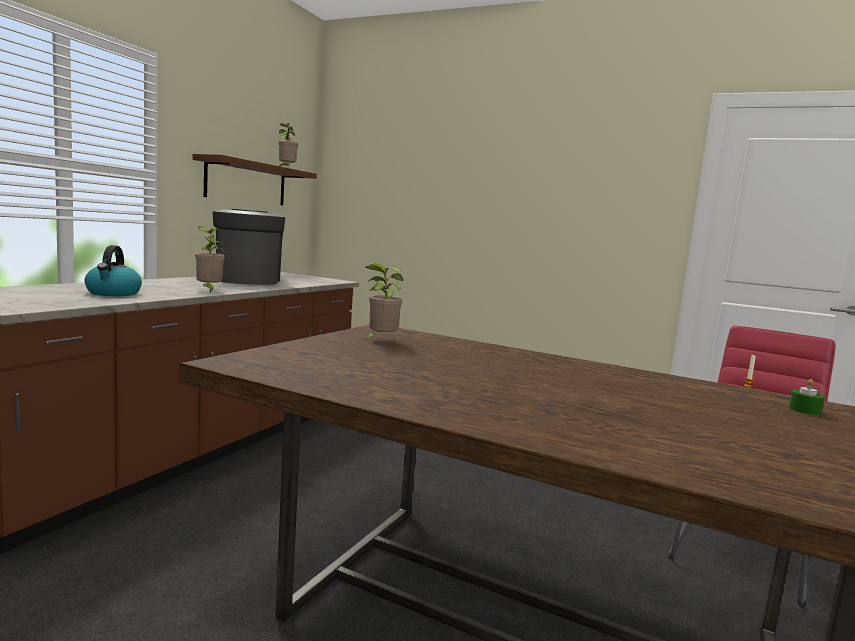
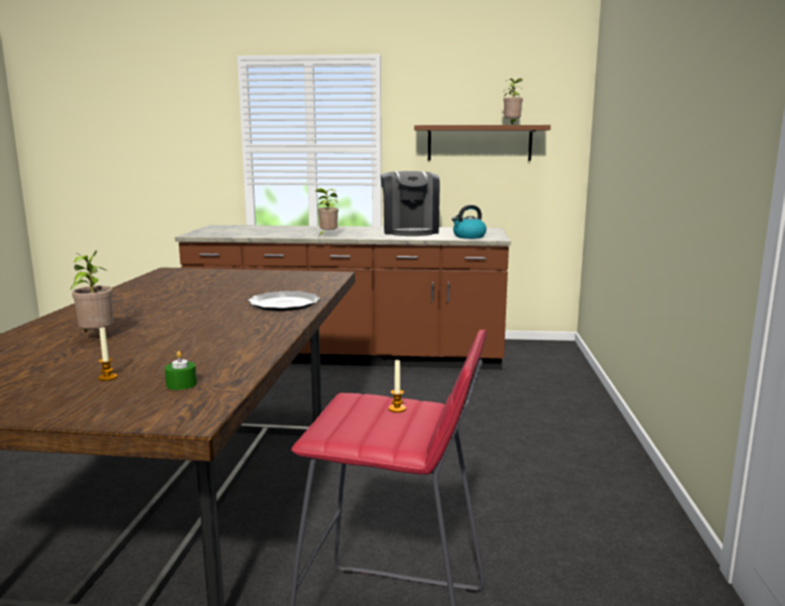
camera: 70 degrees right, 5 degrees up
(113, 293) = (270, 232): kettle -> kettle (469, 236)
(247, 280) = (410, 231): coffee machine -> coffee machine turned 120 degrees clockwise
(380, 340) = (280, 279): potted plant -> potted plant (96, 337)
(512, 355) = (284, 304): none -> plate
(803, 430) = (107, 377): none -> candle

